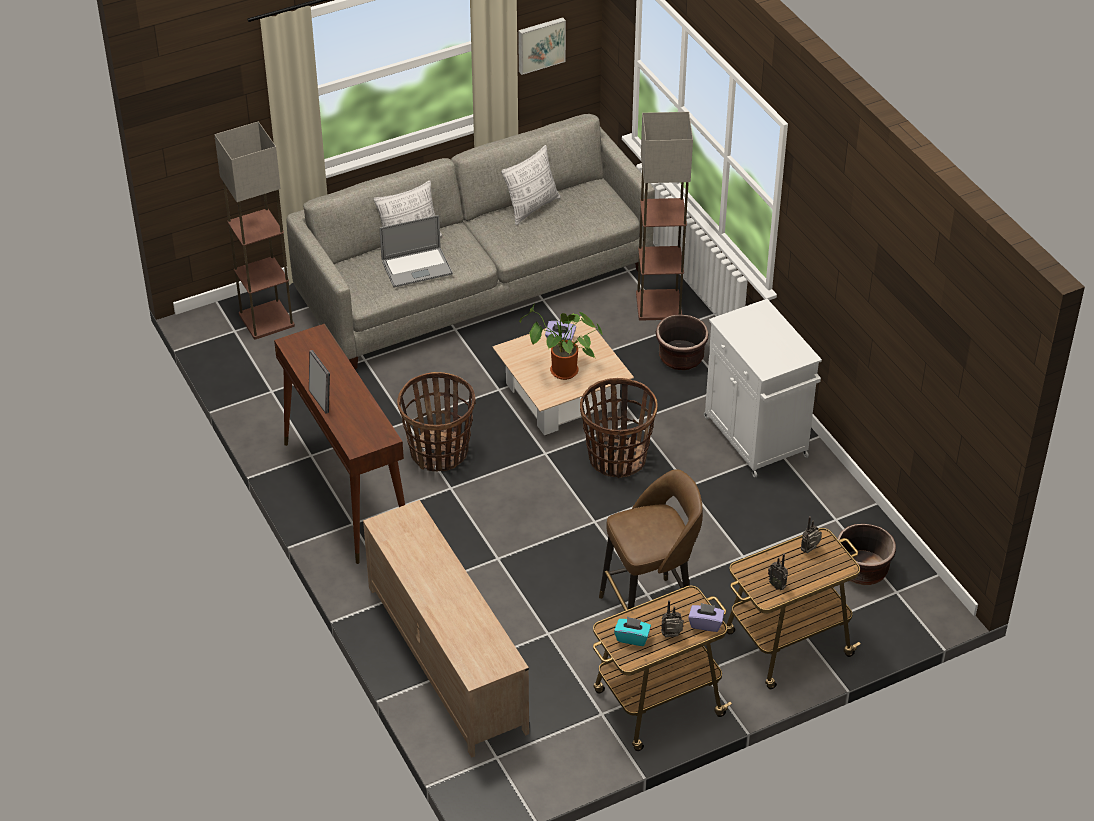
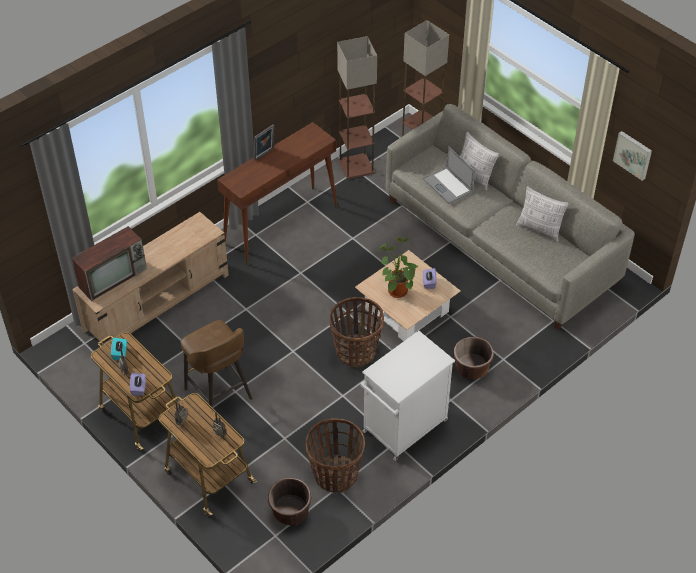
camera: 75 degrees right, 5 degrees up
(439, 452) = (330, 260): basket -> basket (335, 475)
(462, 637) = (113, 277): none -> television
(659, 305) = (523, 345): floor lamp -> floor lamp (357, 167)

